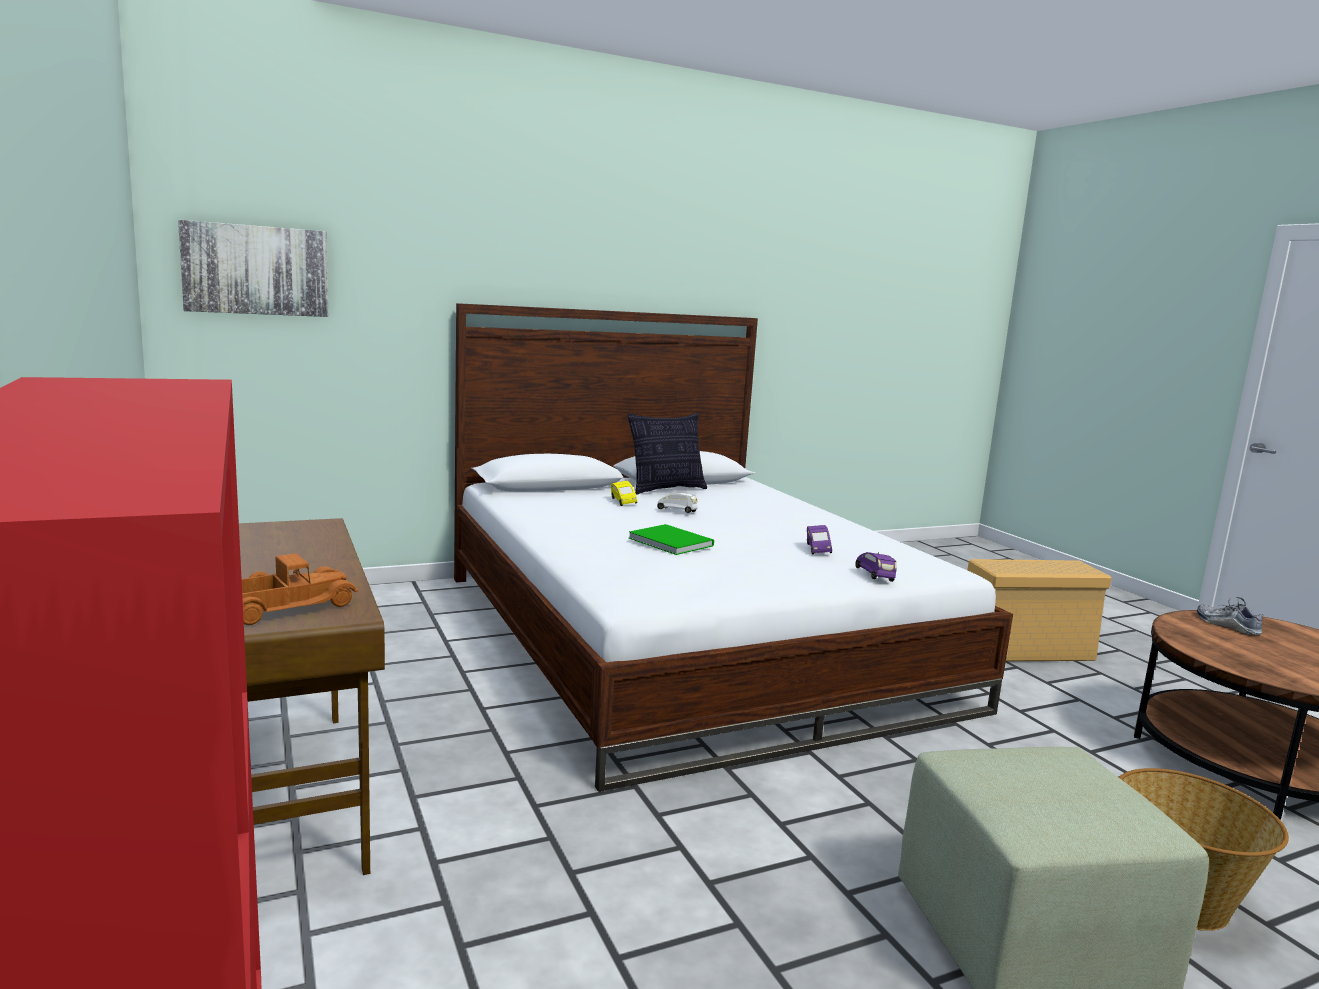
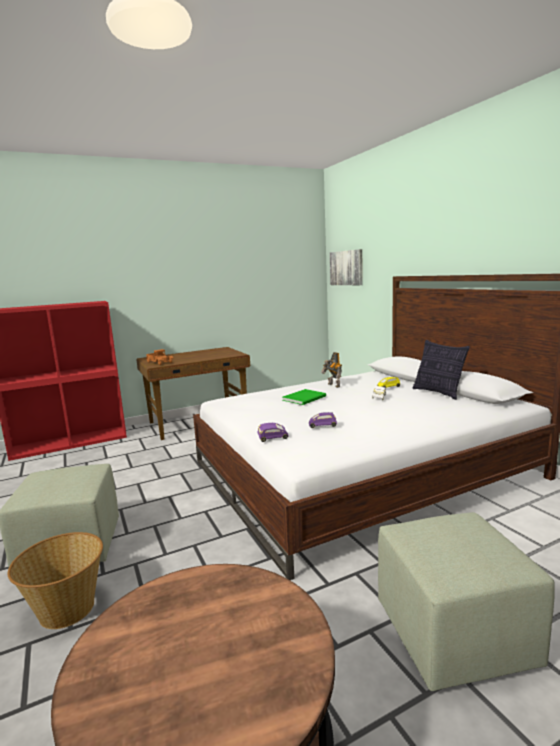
camera: 90 degrees right, 0 degrees up
(579, 522) = (333, 385): none -> toy robot
(1027, 650) = (455, 636): beige storage box -> green ottoman
(1227, 625) = (273, 631): shoe -> none

